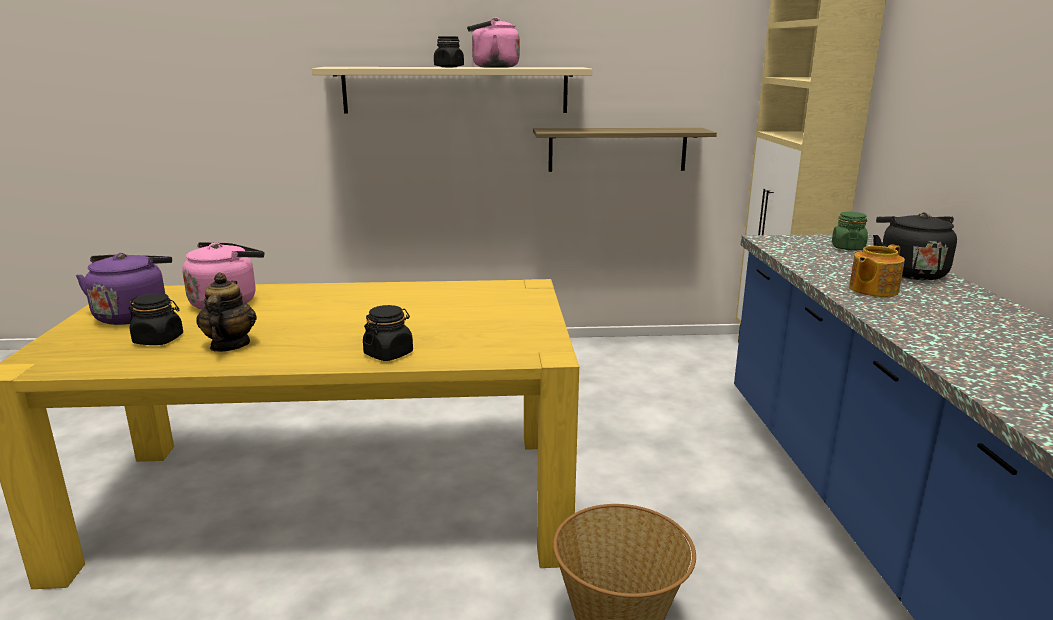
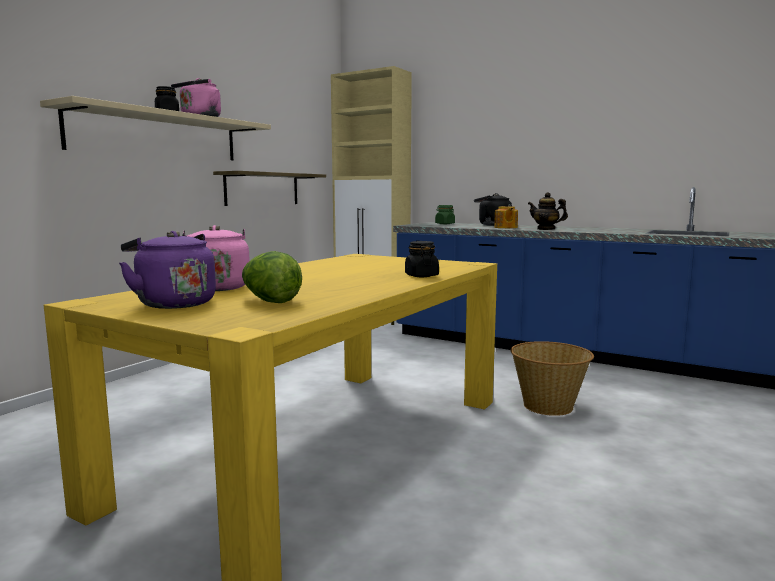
camera: 55 degrees left, 10 degrees down
(159, 340) = (270, 301): black jar -> lettuce
(229, 345) = (330, 292): teapot -> teapot (546, 229)

